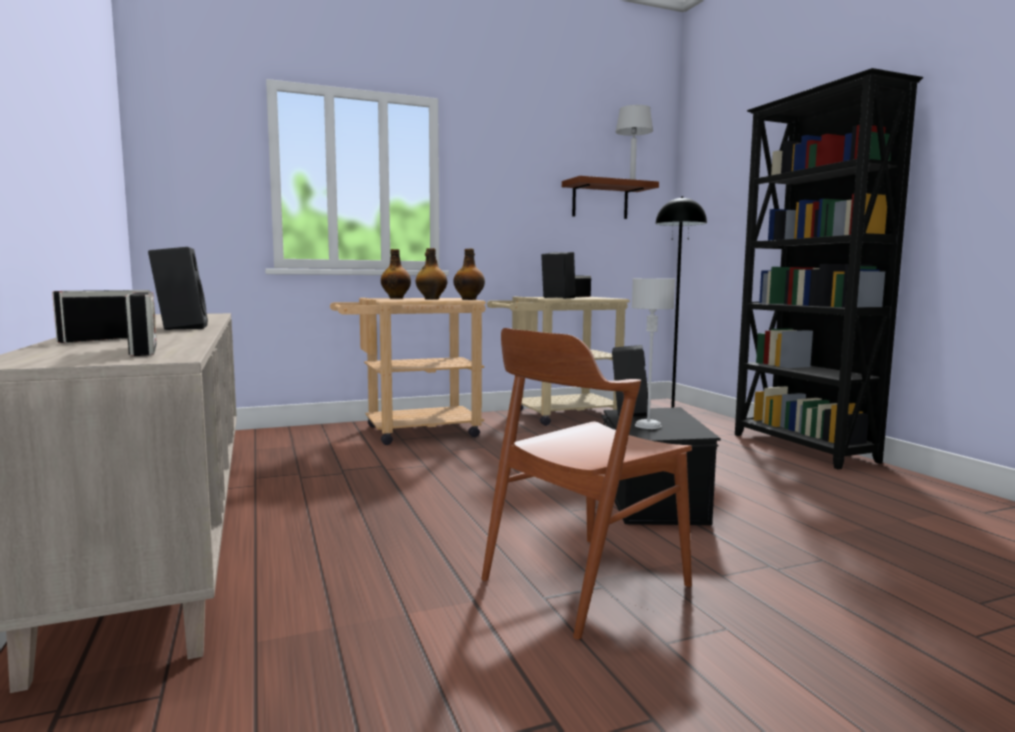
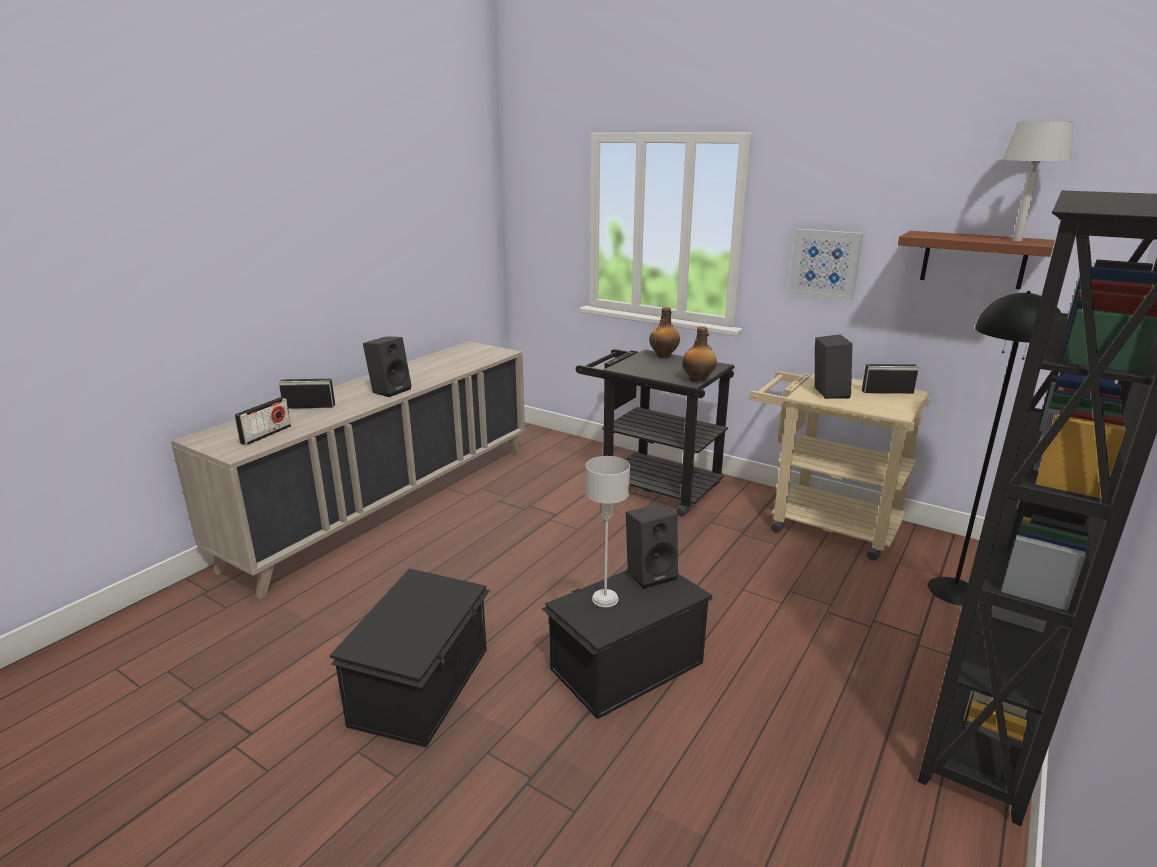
camera: 55 degrees right, 15 degrees up
(411, 432) = (651, 486): beige cart -> black cart
(431, 299) = (672, 369): bottle -> none
(508, 208) = (824, 263): none -> picture
(584, 582) = (423, 685): brown chair -> black storage box

